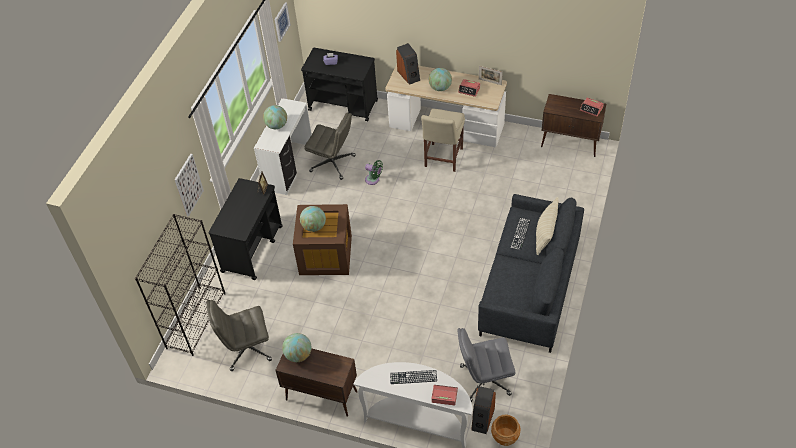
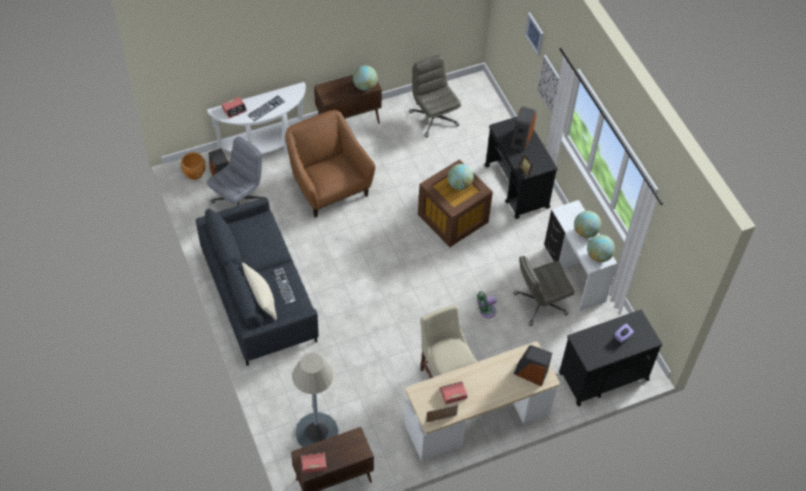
camera: 135 degrees right, 5 degrees up
(196, 320) = (493, 114): black bookcase -> none
(236, 214) = (521, 139): none -> speaker
(247, 349) = (433, 118): grey office chair -> grey office chair turned 60 degrees counterclockwise
(281, 22) = (673, 271): picture -> picture (535, 33)
(395, 344) = (328, 186): none -> brown armchair
(440, 88) = (484, 377): globe -> globe (598, 256)
(559, 174) = (316, 432): none -> grey floor lamp

